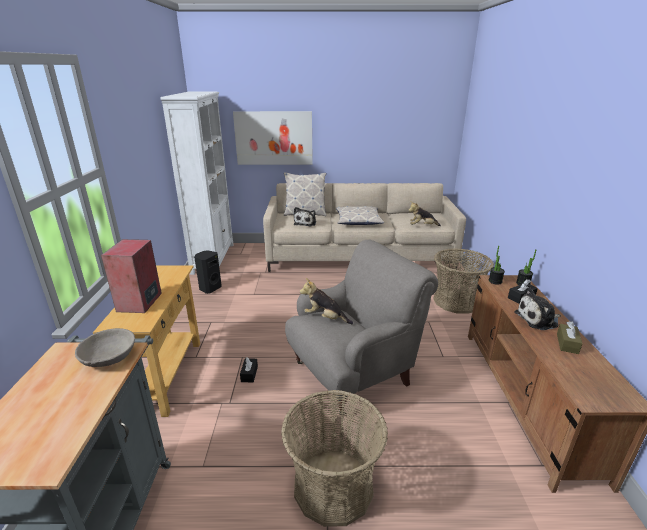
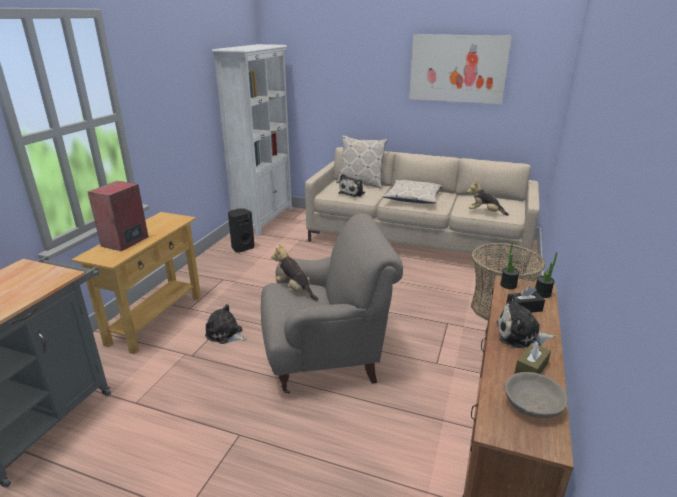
camera: 20 degrees right, 0 degrees up
(109, 357) = (48, 277): grey bowl -> grey bowl (533, 405)
(249, 374) = (225, 334): black tissue box -> plush toy
(274, 138) = (340, 97): picture -> picture (457, 68)
(333, 487) = (232, 454): basket -> none

